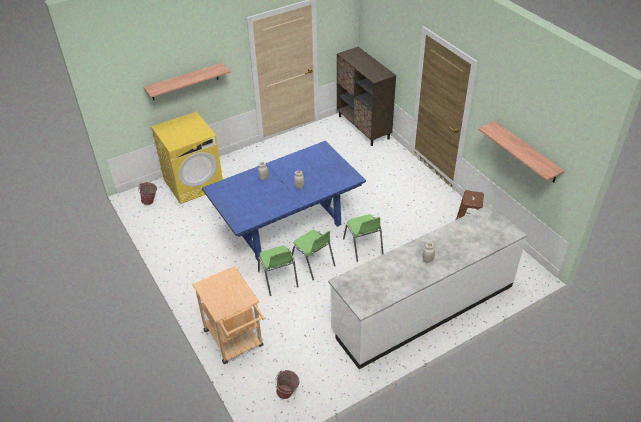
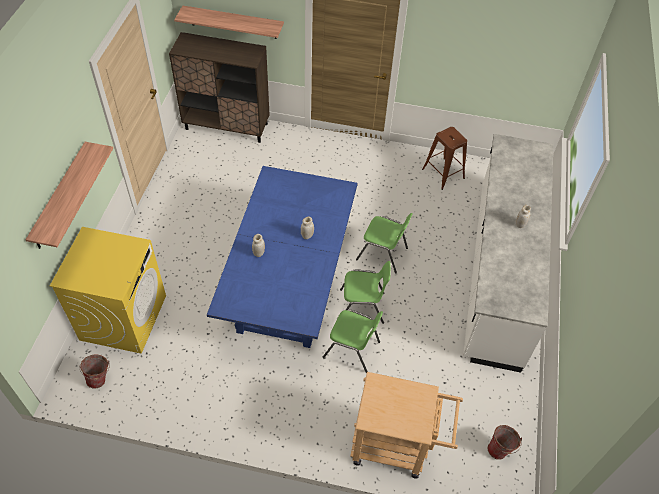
camera: 50 degrees left, 10 degrees up
(526, 152) = (499, 63): shelf -> shelf (233, 22)

